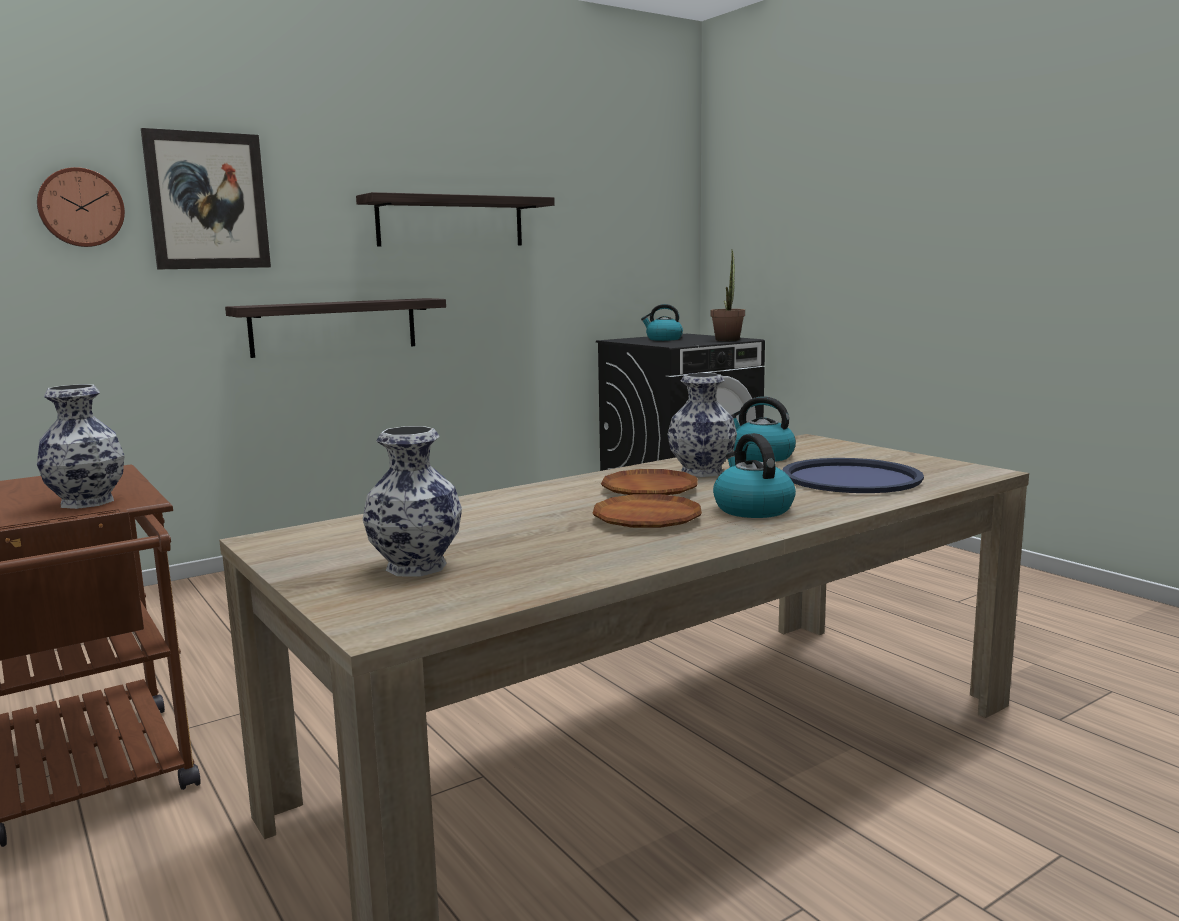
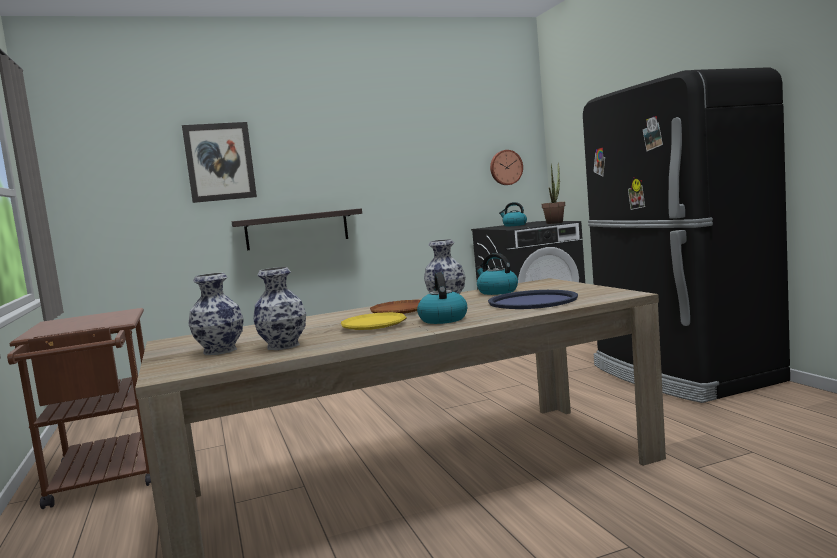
camera: 15 degrees right, 5 degrees down
(81, 207) = (151, 172): wall clock -> wall clock (505, 167)
(86, 502) = (96, 324): vase -> vase (282, 346)
(451, 222) = (368, 161): shelf -> none
(647, 519) = (374, 326): brown plate -> yellow plate
(935, 570) = (682, 374): none -> black fridge

